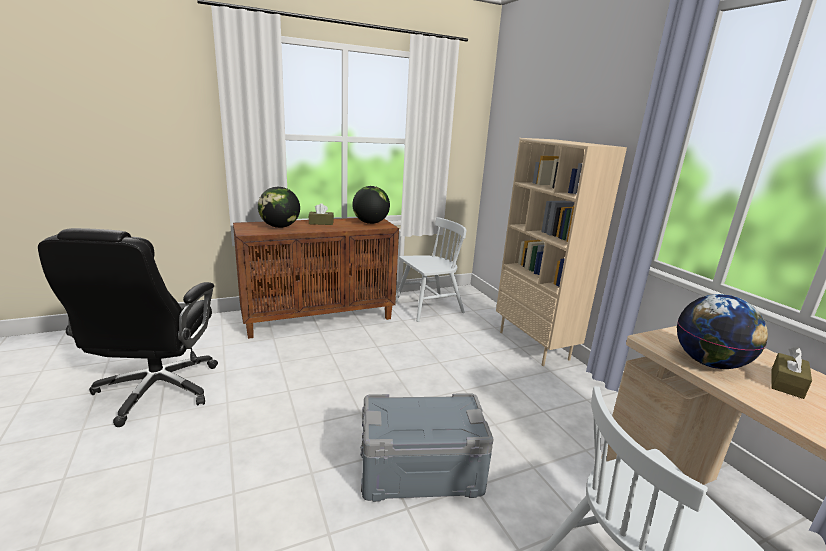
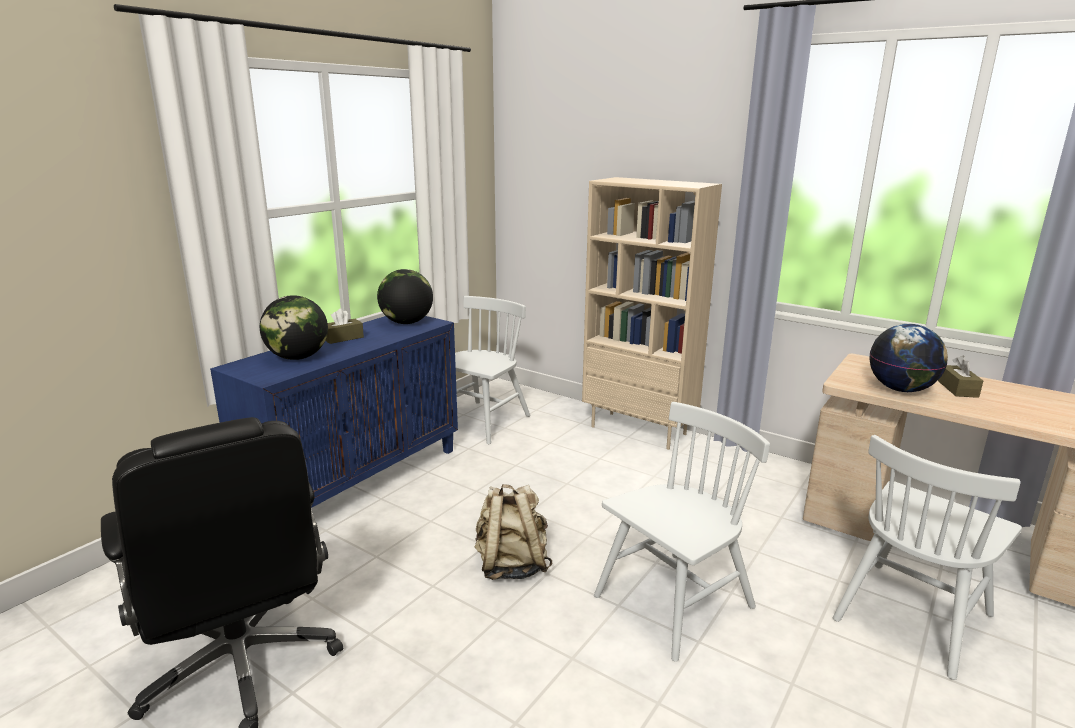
camera: 30 degrees left, 0 degrees up
(320, 318) = (358, 481): brown cabinet -> blue cabinet
(344, 398) = (511, 566): none -> beige backpack
(421, 472) = (674, 603): grey storage box -> white chair

